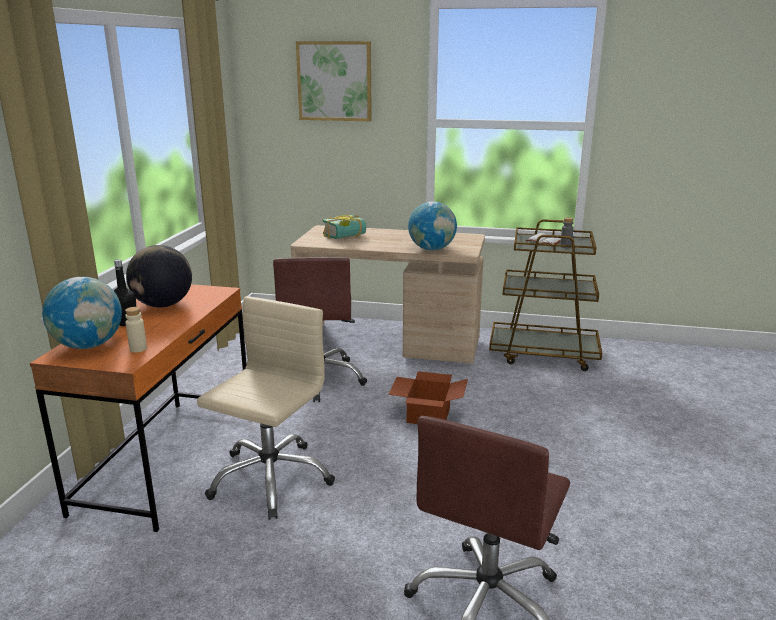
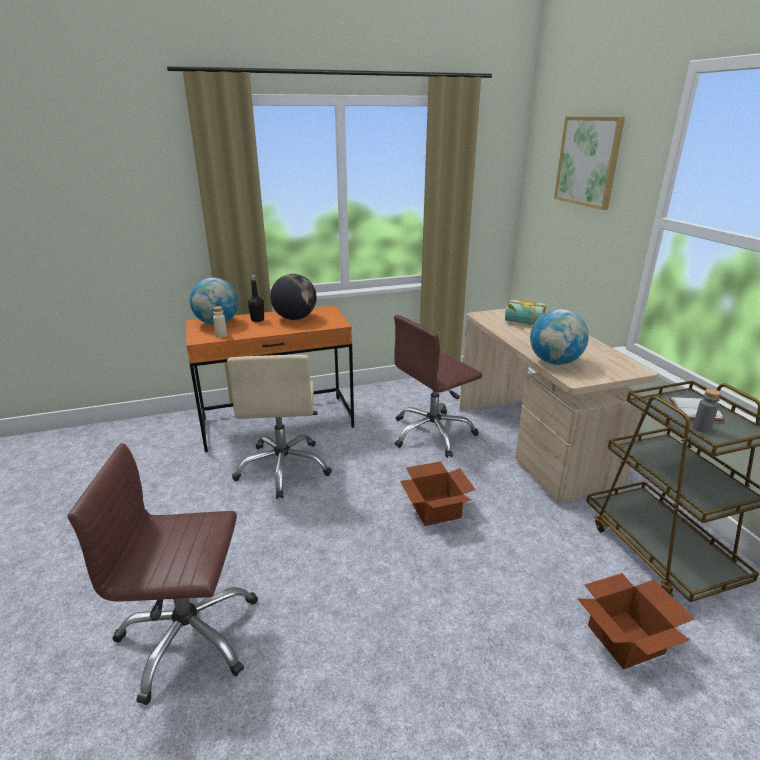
camera: 60 degrees right, 5 degrees up
(270, 478) = (284, 468): beige office chair -> beige office chair turned 90 degrees clockwise
(608, 396) = (627, 639): none -> cardboard box

